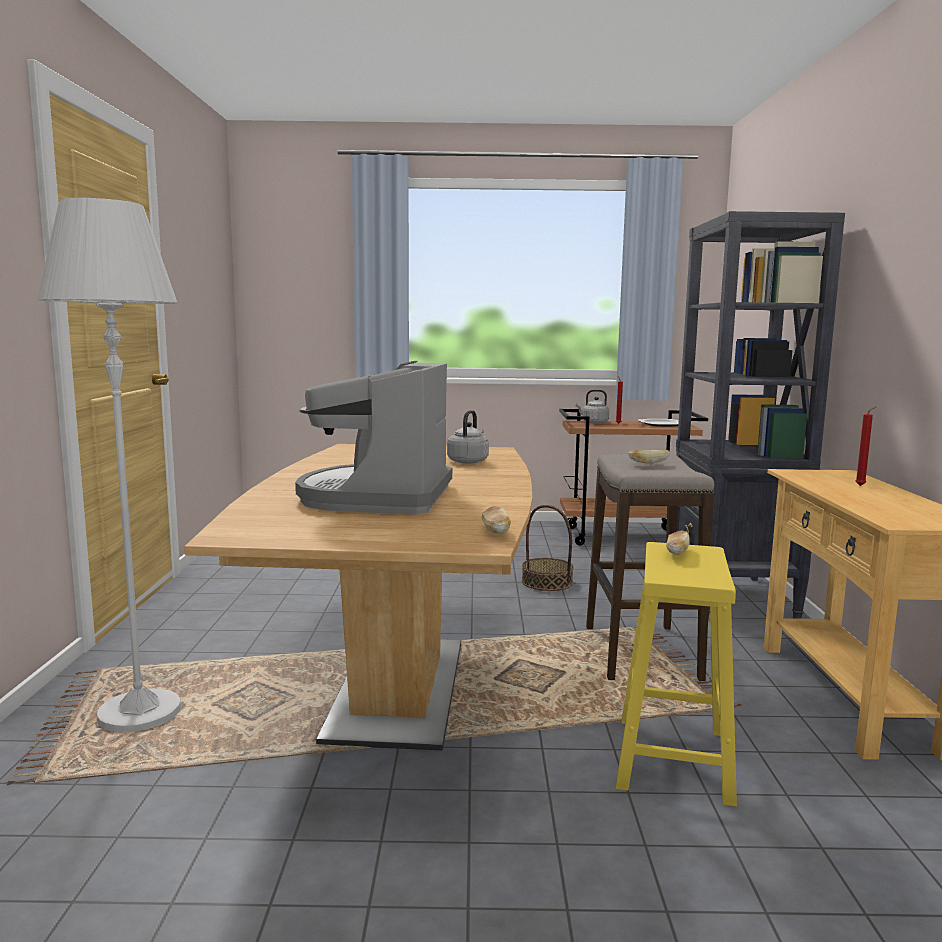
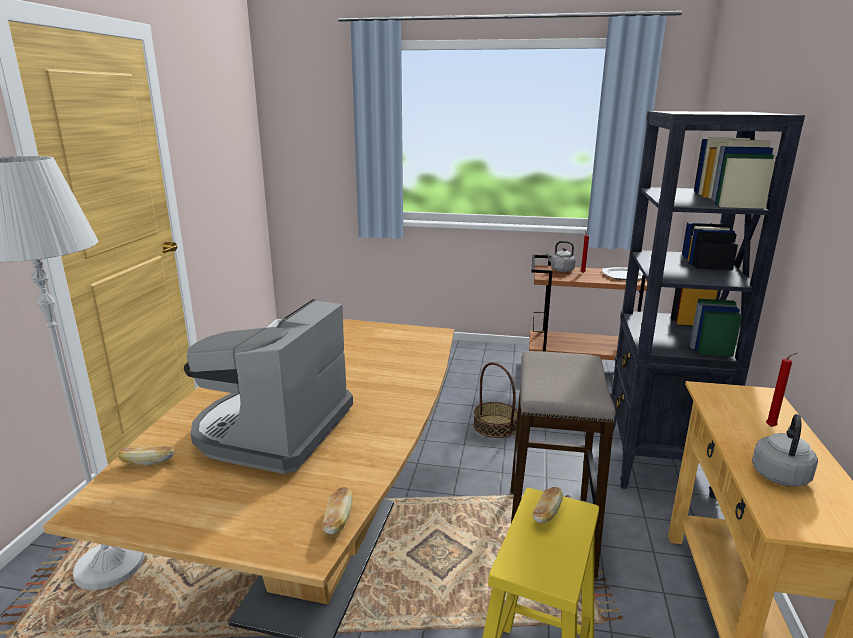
camera: 10 degrees right, 10 degrees up
(468, 461) = (397, 357): grey kettle -> grey kettle (780, 474)
(648, 463) = (563, 372): bread -> bread (147, 463)

